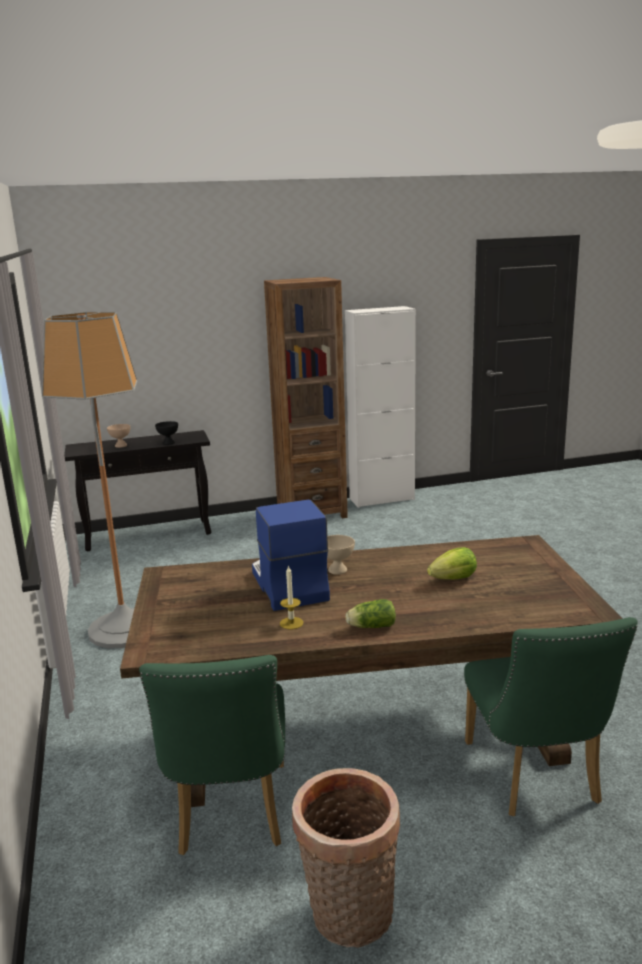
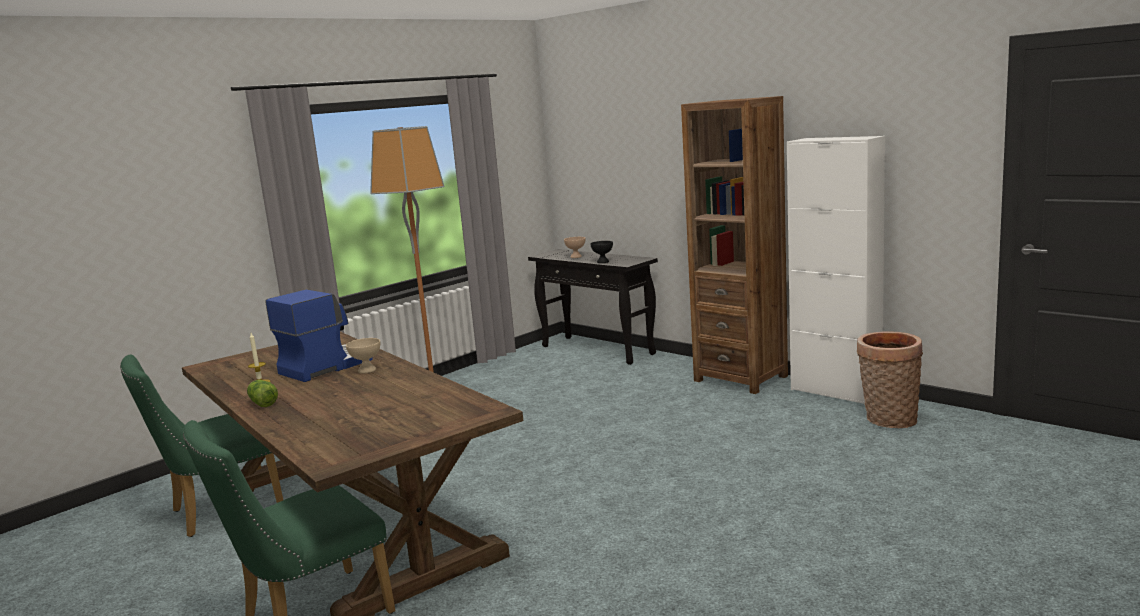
camera: 60 degrees right, 5 degrees down
(349, 918) = (119, 584): basket -> basket (888, 420)
(454, 579) = (373, 405): lettuce -> none

